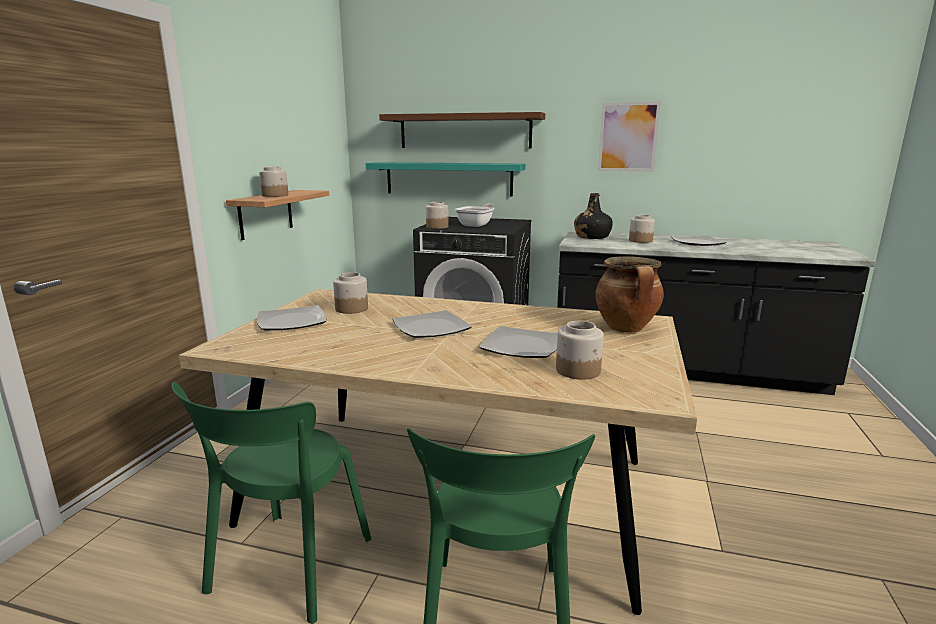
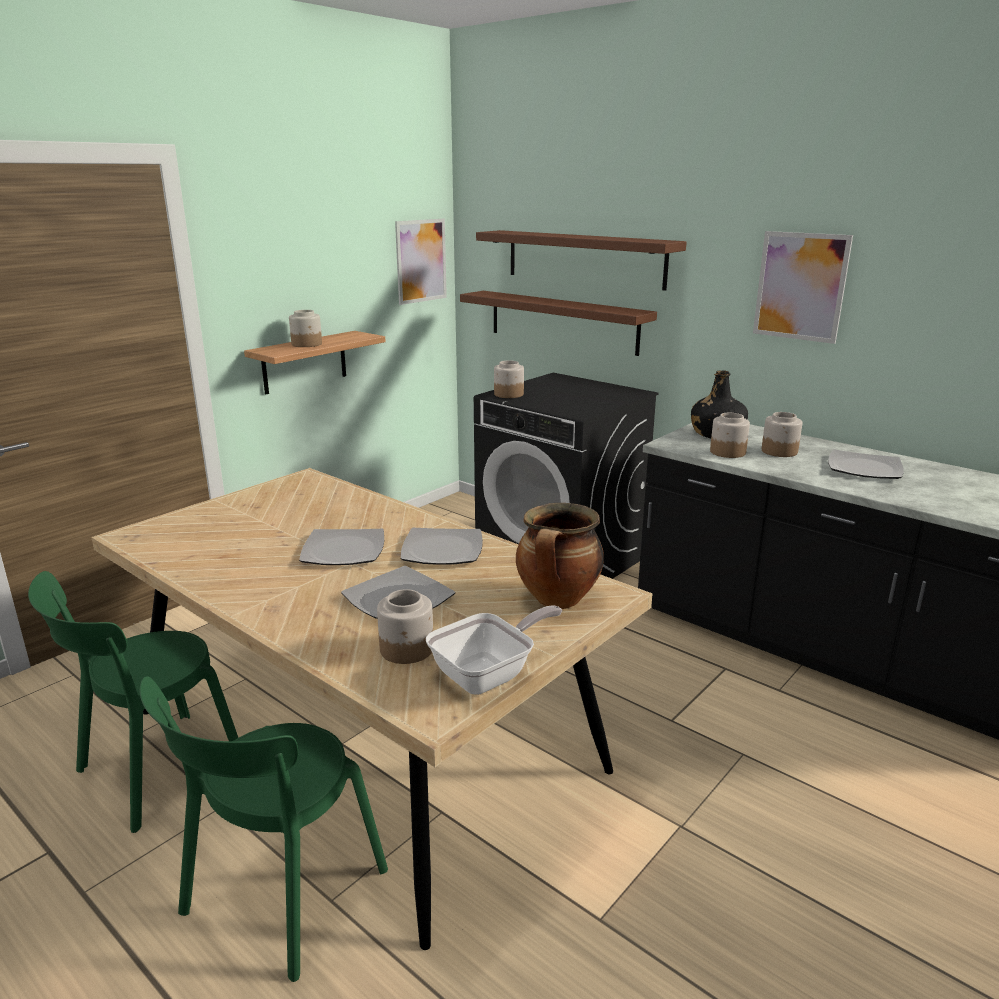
camera: 25 degrees right, 5 degrees up
(291, 322) = (226, 513): plate -> plate (441, 550)
(331, 139) = (421, 261): none -> picture
(351, 309) = (302, 505): jar -> jar (727, 452)
(448, 179) = (562, 321): turquoise shelf -> brown shelf
(477, 225) = (565, 396): frying pan -> frying pan (490, 674)

